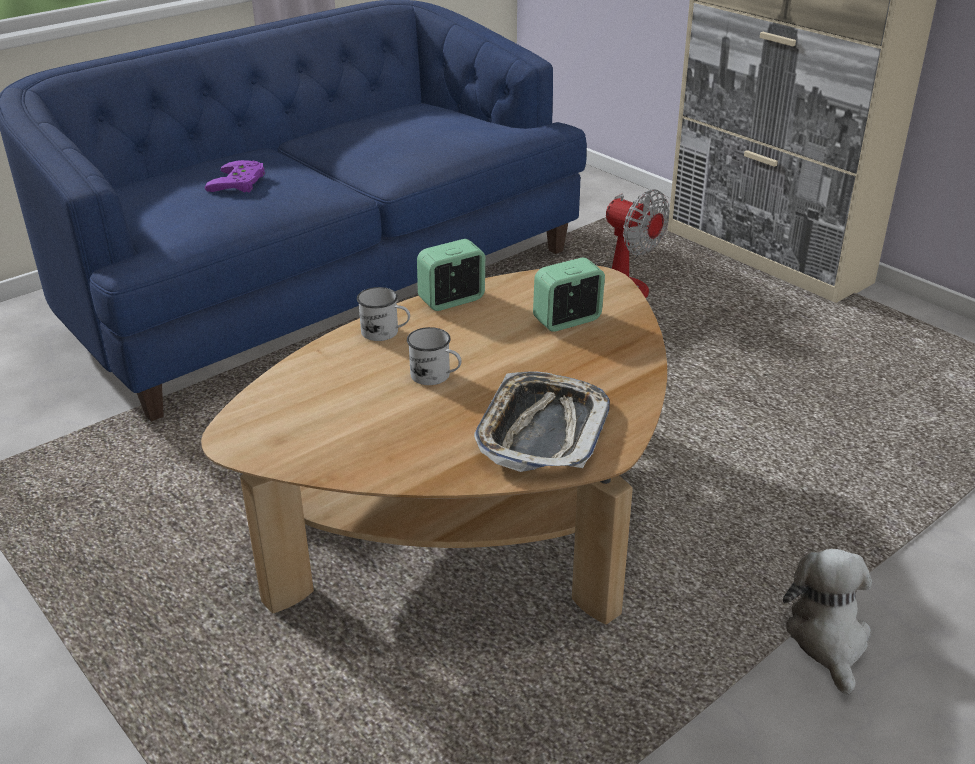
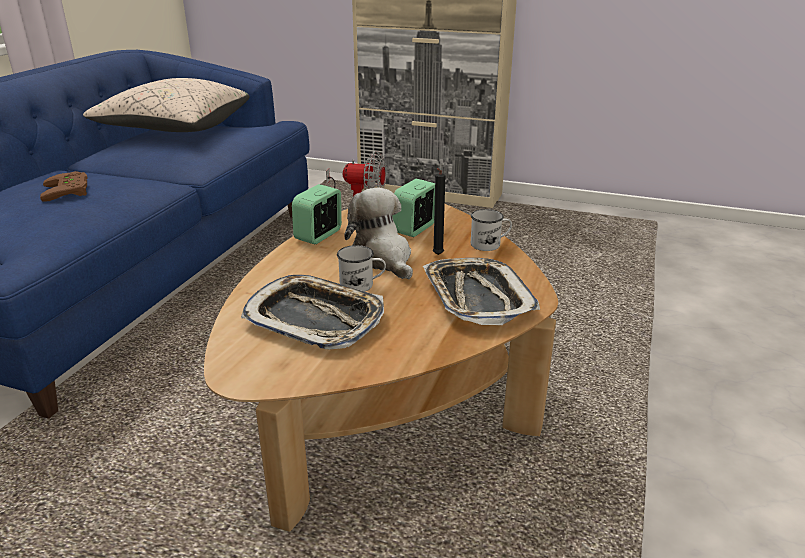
camera: 30 degrees left, 5 degrees down
(241, 182) = (70, 190): purple game controller -> brown game controller
(353, 401) = (315, 319): none -> tray
(385, 333) = (290, 267): white mug -> white mug (490, 244)
(414, 114) = (175, 129): none -> beige pillow
(555, 364) = (437, 255): none -> black candle
(828, 639) = (667, 393): plush toy -> plush toy (383, 258)

